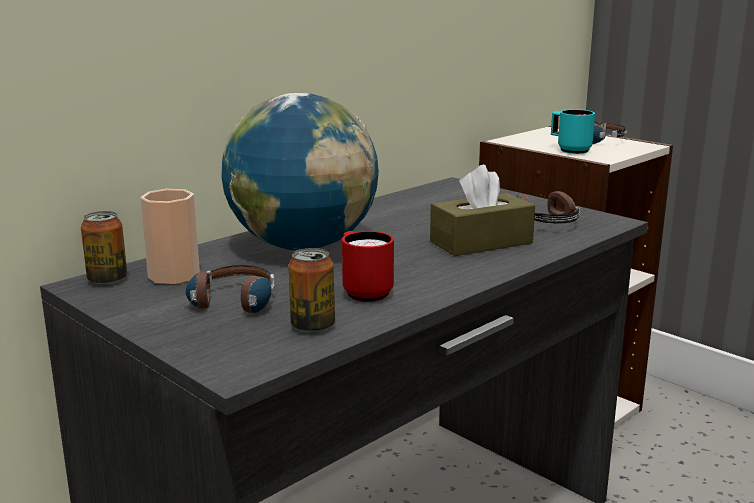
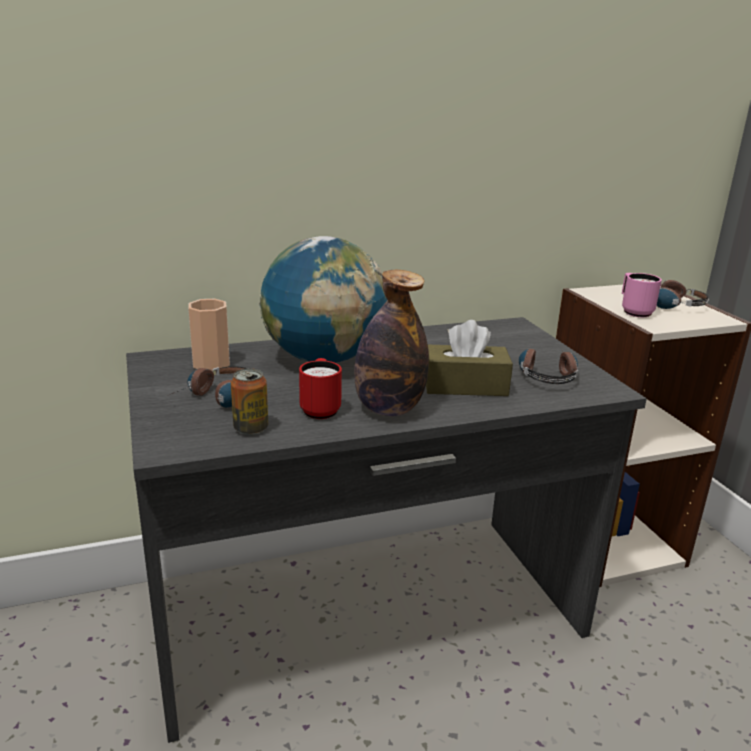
camera: 25 degrees right, 5 degrees up
(107, 280) = (168, 358): can -> none
(435, 277) = (388, 409): none -> bottle
(569, 150) = (634, 311): turquoise mug -> pink mug

